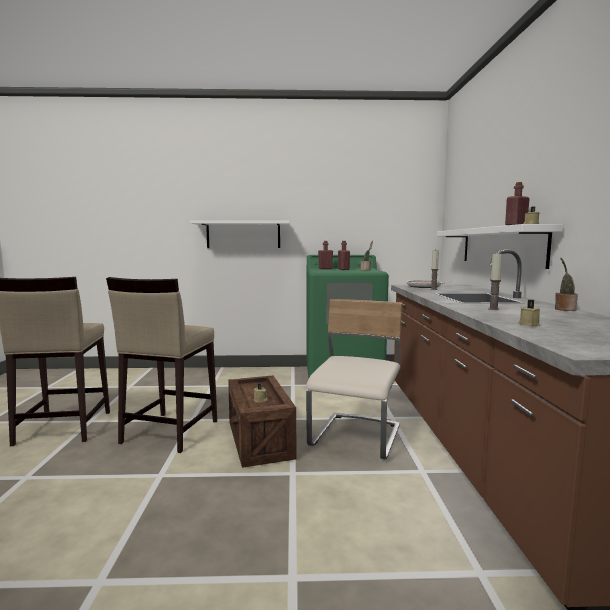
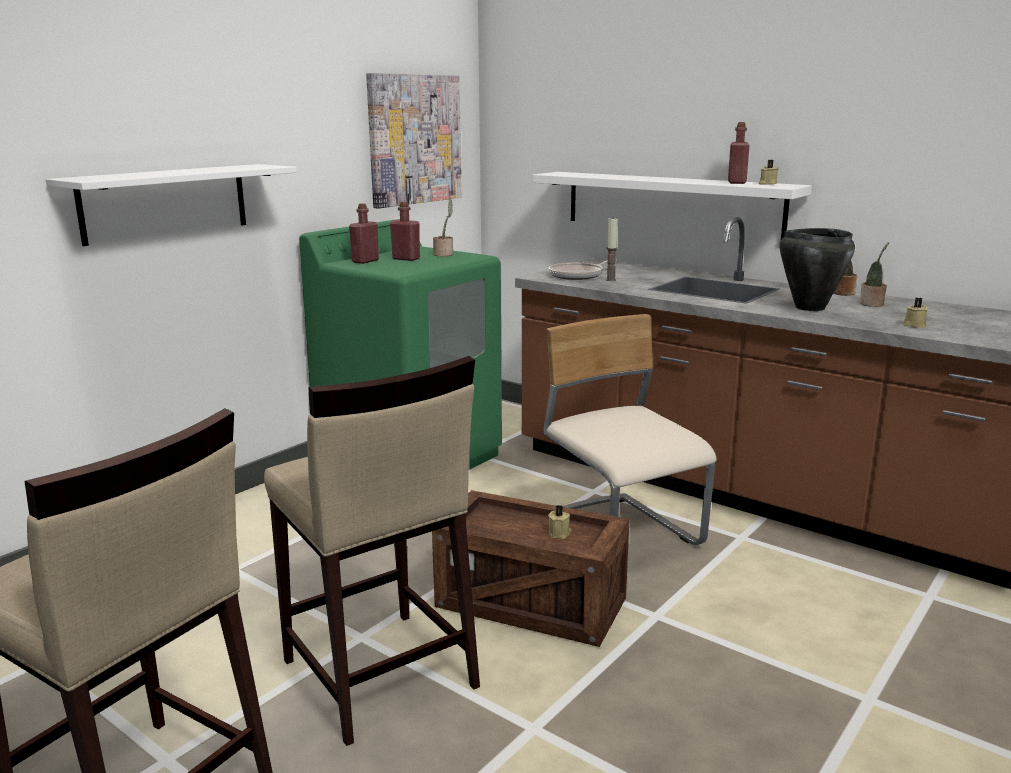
camera: 50 degrees left, 10 degrees up
(389, 215) = (414, 139): none -> picture
(493, 309) = (809, 308): candle -> black cooking pot
(557, 315) = (872, 304): none -> potted plant

